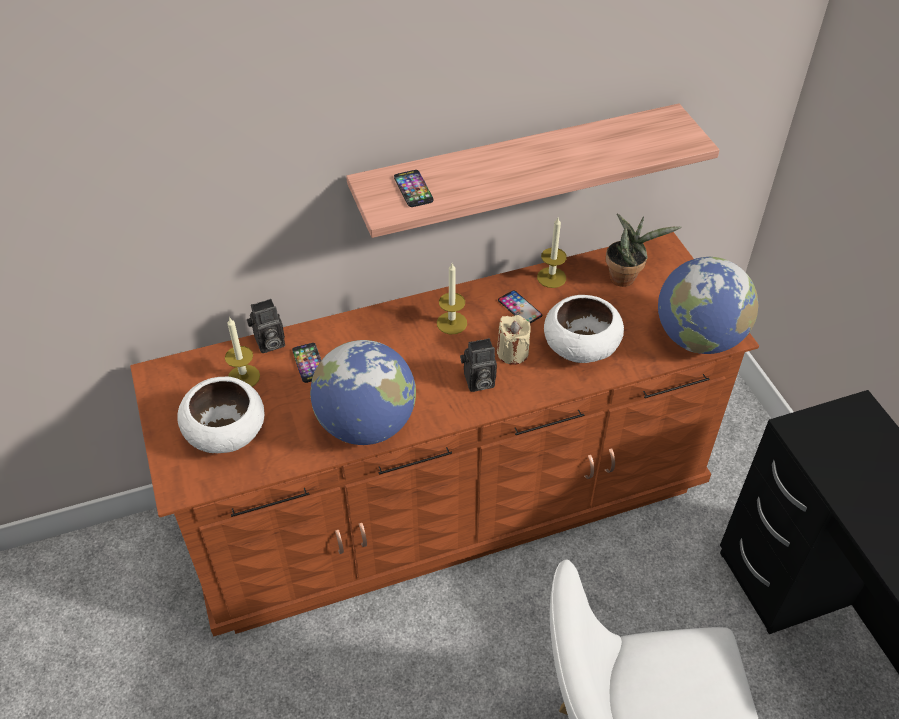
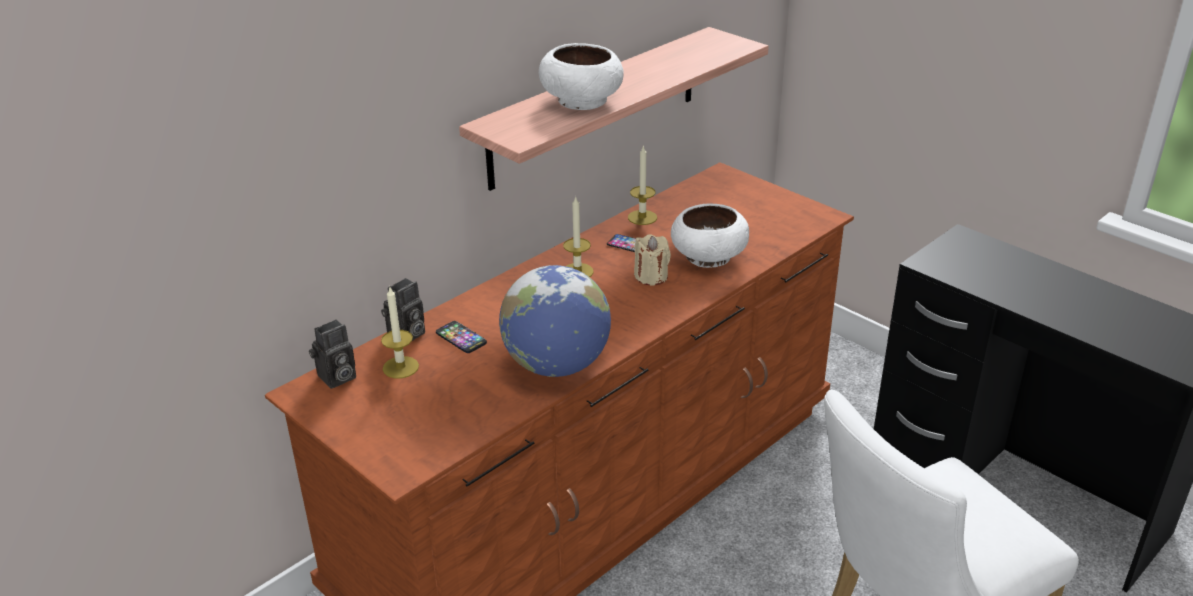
camera: 25 degrees left, 15 degrees down
(227, 432) = (418, 414): white bowl -> white bowl (582, 100)
(413, 189) = (532, 120): phone -> none
(478, 382) = (637, 305): camera -> camera (336, 378)
(626, 277) = (707, 201): potted plant -> none
(698, 338) = (802, 224): globe -> none

